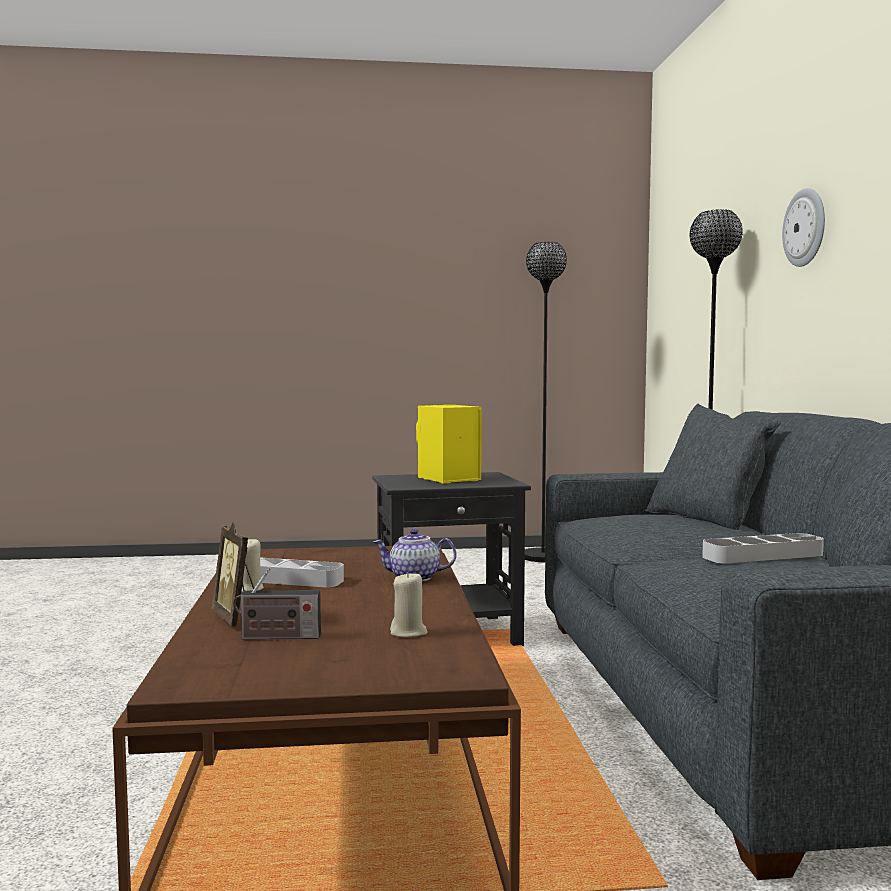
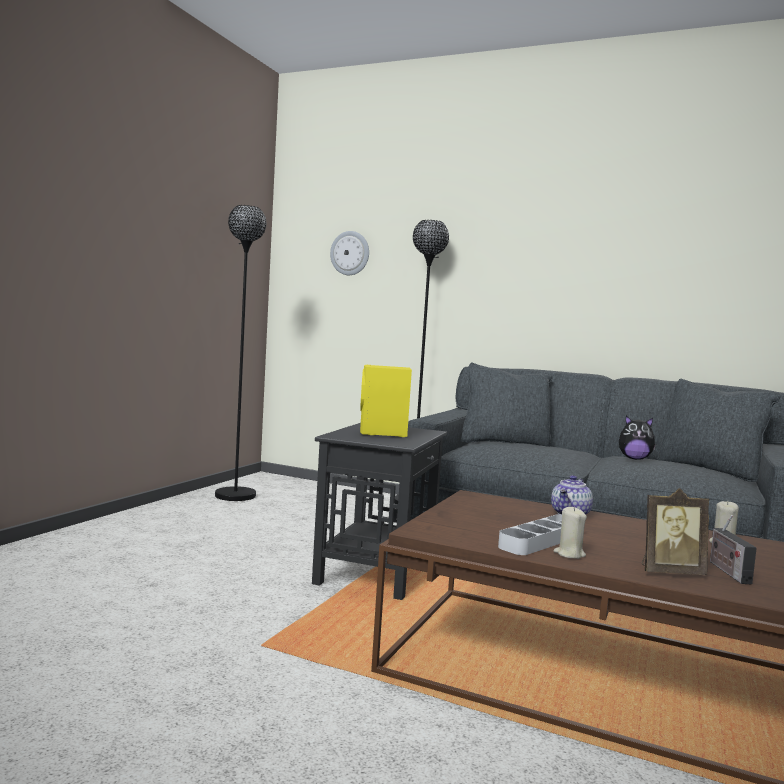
camera: 60 degrees left, 0 degrees up
(277, 637) = (727, 571): radio -> radio turned 150 degrees clockwise
(763, 555) = (634, 459): grey tray -> plush toy
(805, 228) = (513, 250): wall clock -> wall clock (350, 253)

